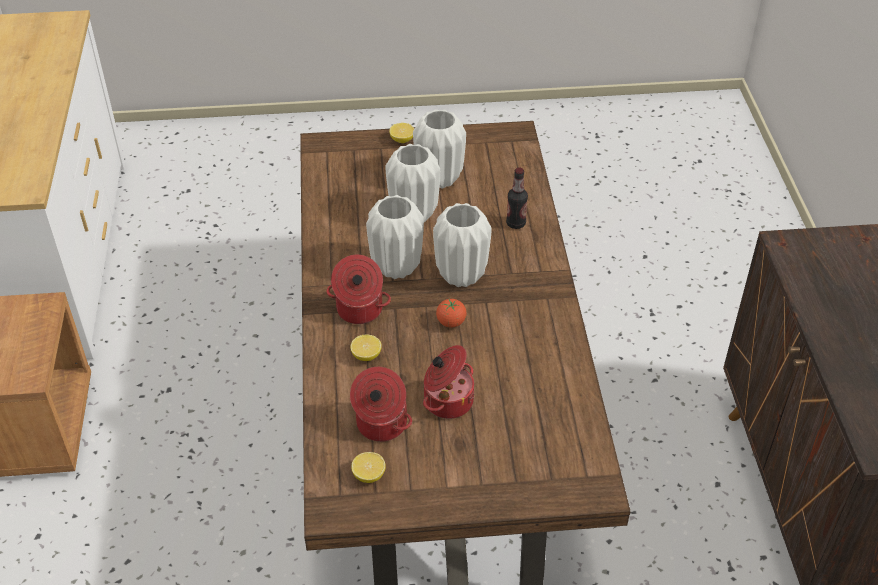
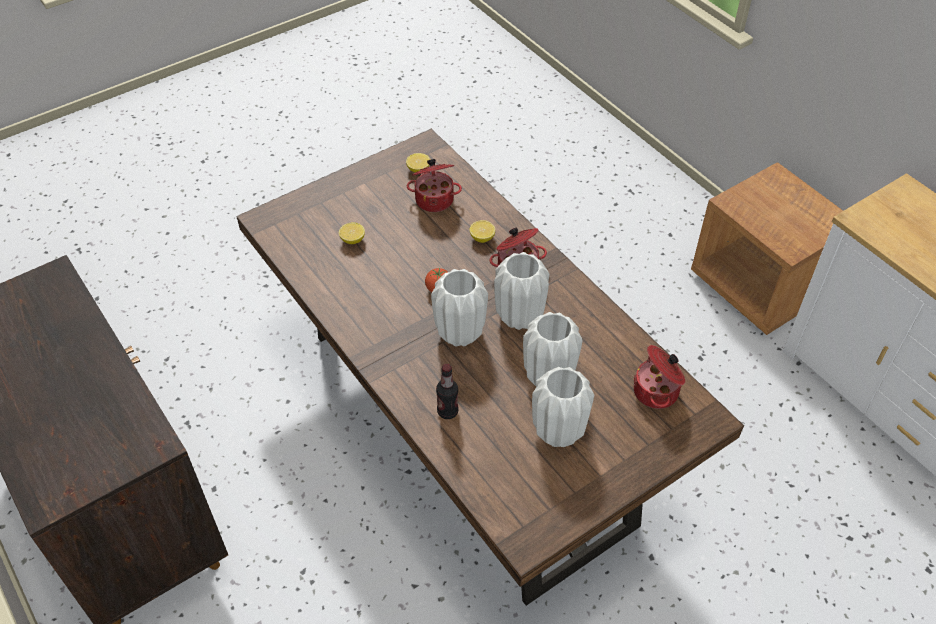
camera: 150 degrees right, 5 degrees up
(402, 140) = (637, 467): lemon -> lemon (352, 240)
(447, 400) = (400, 232): cooking pot -> cooking pot (657, 392)

